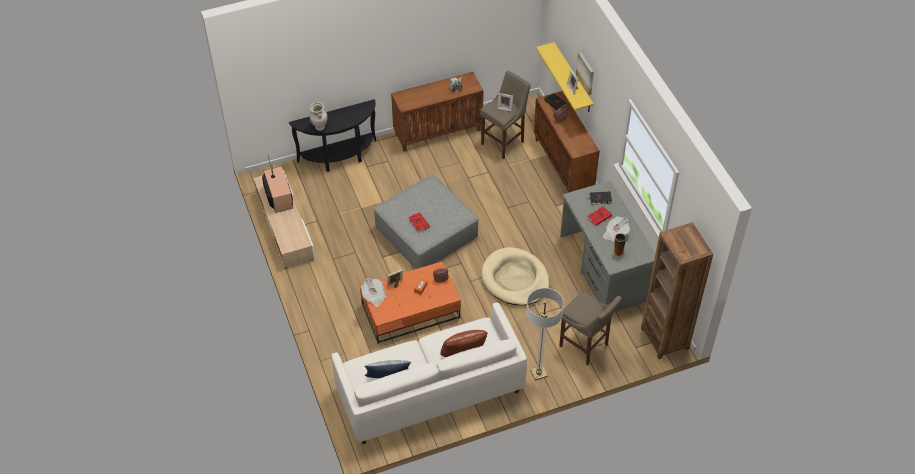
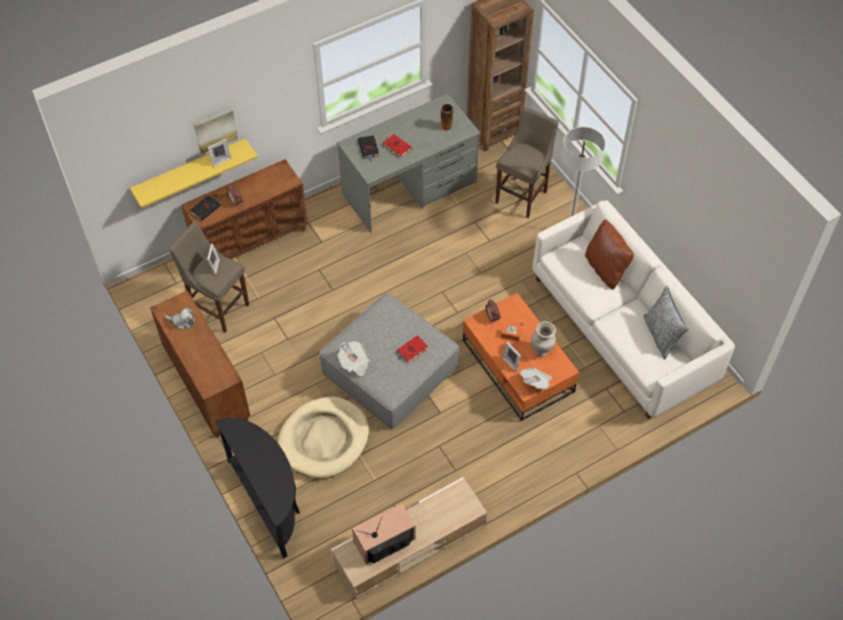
camera: 100 degrees left, 5 degrees up
(319, 127) = (283, 481): beige vase -> beige vase (541, 351)
(515, 279) = (444, 268): beige dog bed -> beige dog bed (324, 439)
(615, 234) = (419, 131): newspaper -> newspaper (354, 363)

